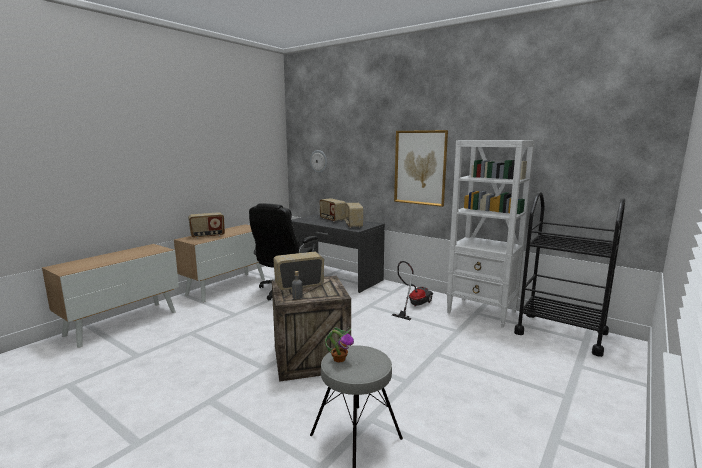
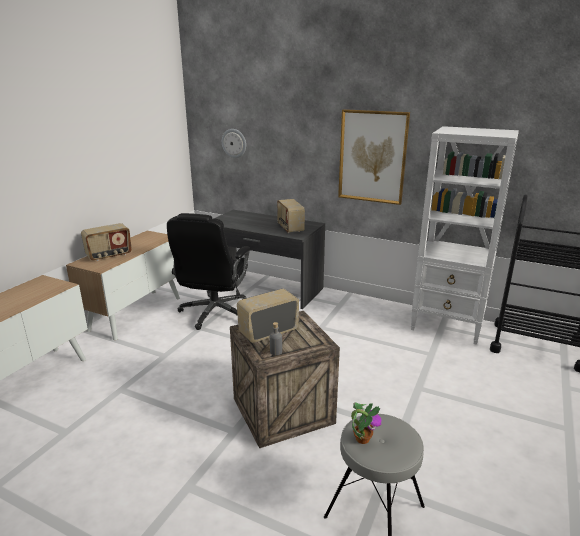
camera: 10 degrees left, 10 degrees up
(332, 219) = (258, 219): radio -> none
(413, 305) = (370, 322): vacuum cleaner -> none

